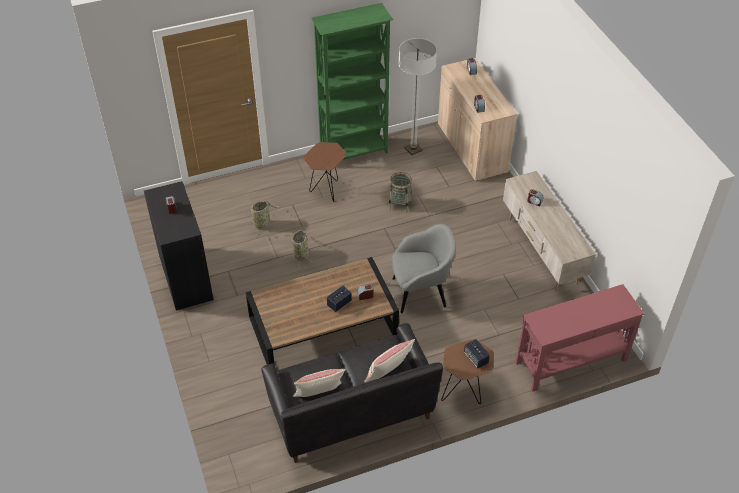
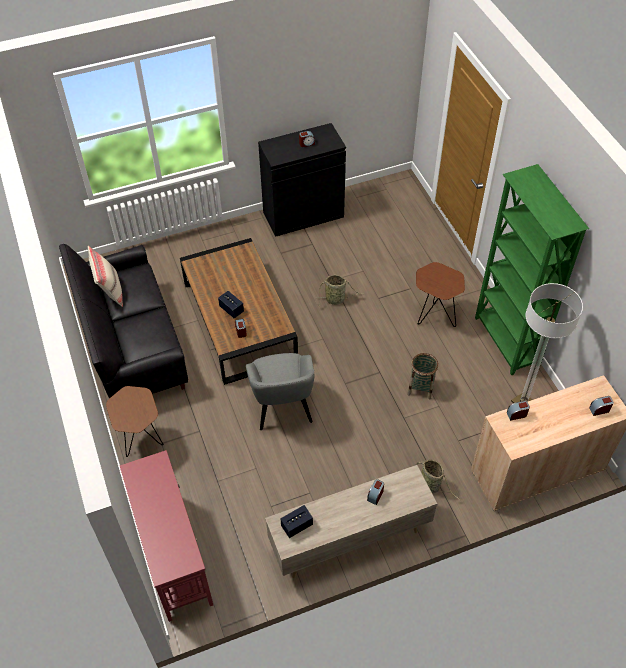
camera: 90 degrees right, 5 degrees up
(263, 224) = (379, 266): basket -> basket (431, 486)
(388, 374) = (127, 343): beige pillow -> none
(476, 358) = (131, 415): speaker -> speaker (297, 526)

